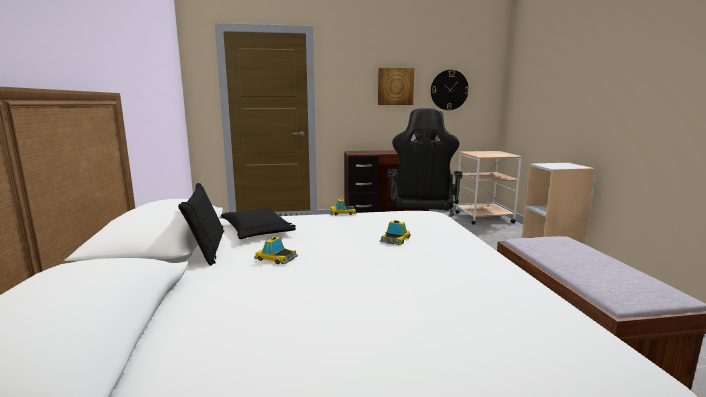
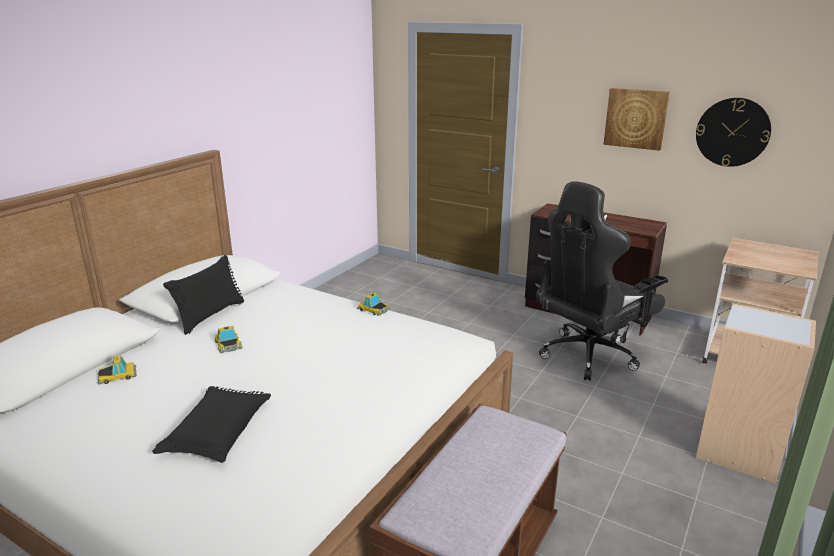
camera: 40 degrees right, 10 degrees up
(256, 228) = (272, 306): black pillow -> black pillow (217, 429)
(395, 239) = (340, 361): toy car -> toy car (117, 375)

